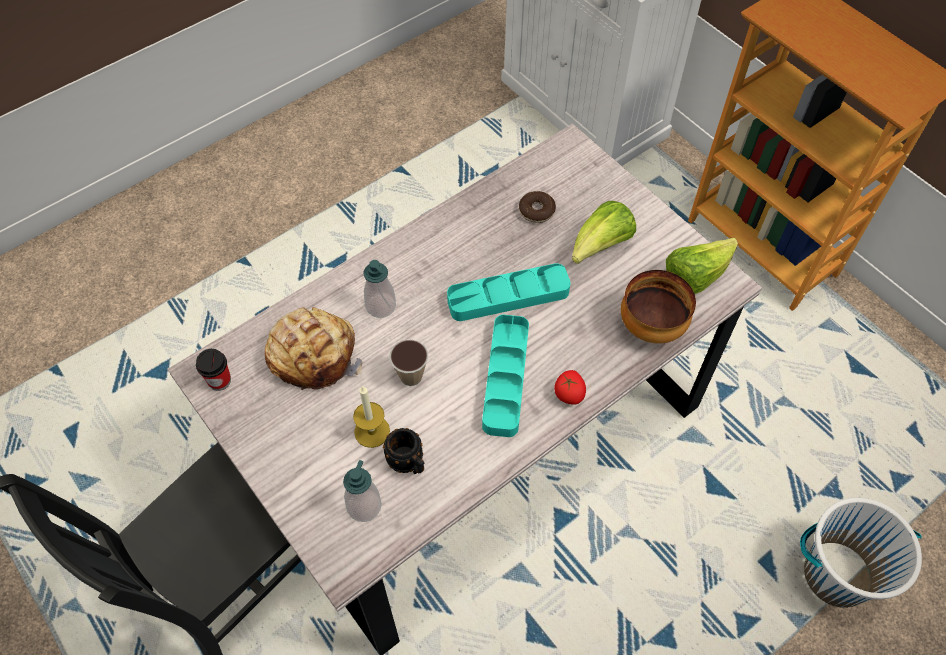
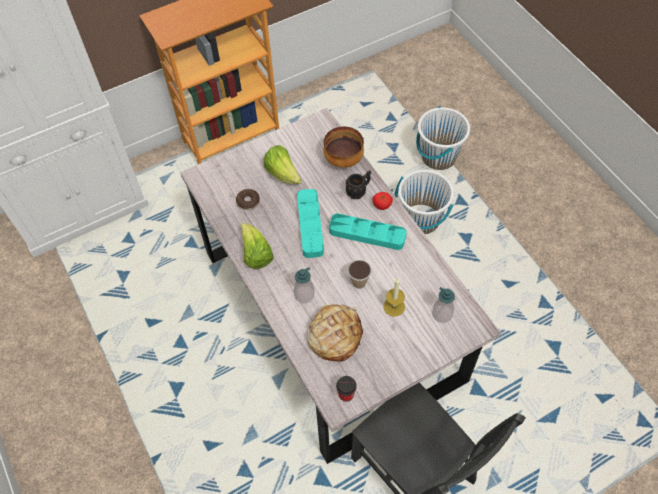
camera: 80 degrees left, 0 degrees up
(409, 464) = (417, 289): black mug -> black mug (358, 191)
(683, 554) = (421, 220): none -> white bucket
(695, 276) = (314, 134): lettuce -> lettuce (256, 254)

